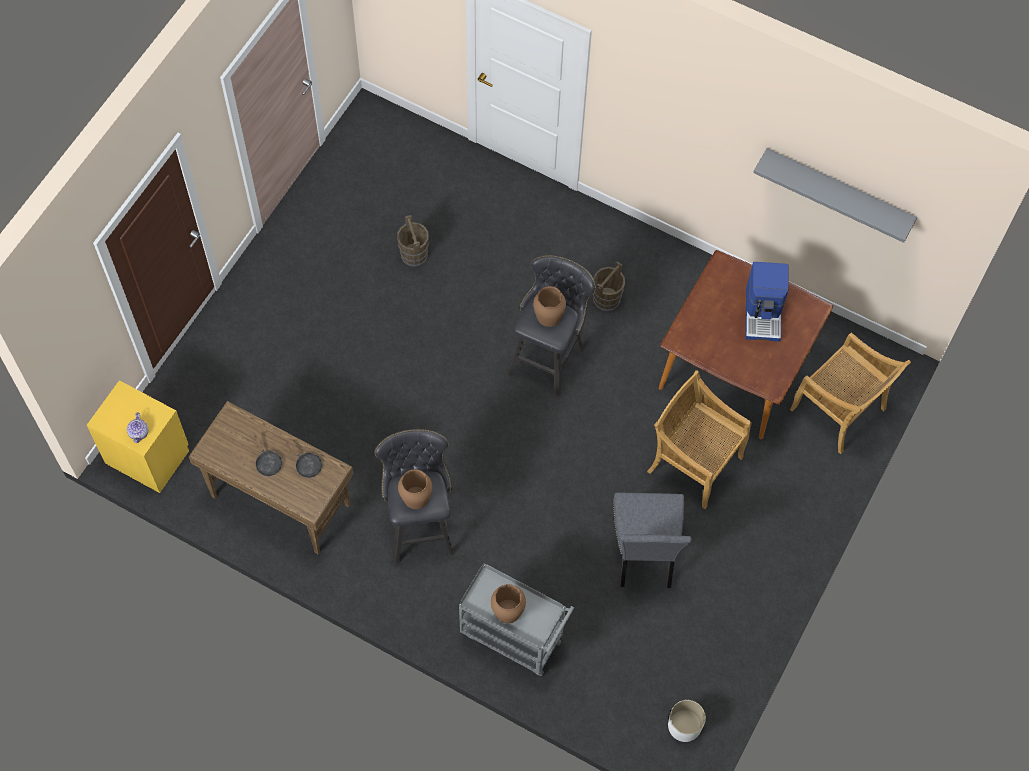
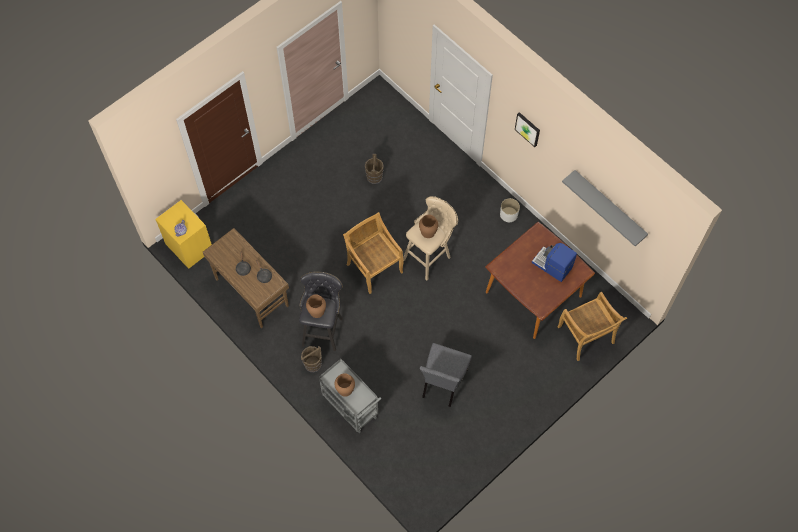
camera: 20 degrees right, 0 degrees up
(550, 354) = (430, 255): black stool -> beige stool
(607, 299) = (474, 233): brown bucket -> brown bucket (313, 364)
(669, 103) = (528, 129): none -> picture
(684, 725) = (429, 486): white planter -> white planter (508, 214)
(693, 463) = (490, 340): beige chair -> beige chair (374, 267)
(763, 313) = (552, 265): coffee machine -> coffee machine turned 105 degrees clockwise

